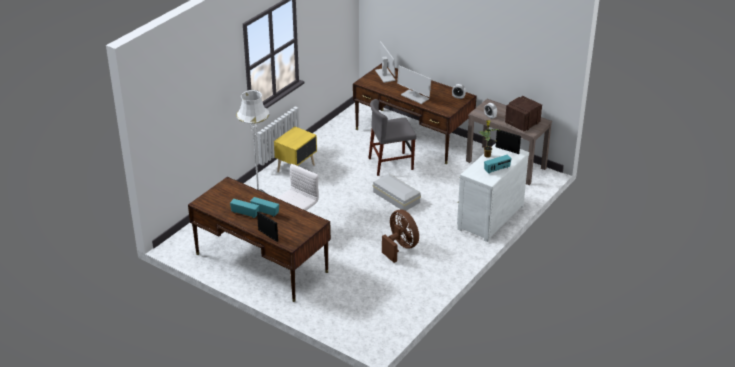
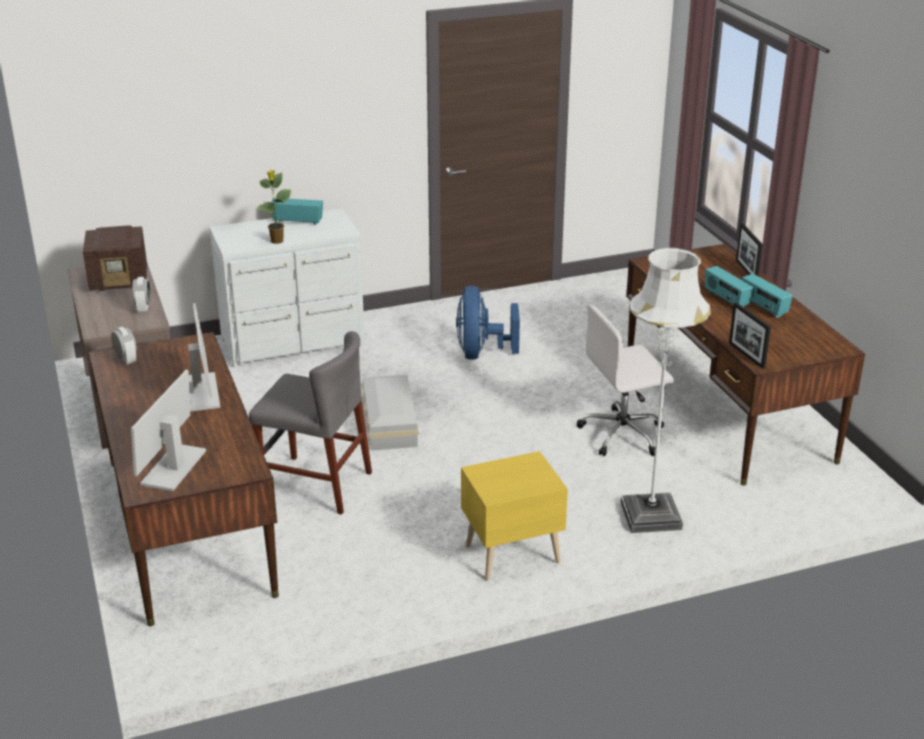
camera: 145 degrees left, 5 degrees down
(400, 247) = (481, 353): brown fan -> blue fan
(507, 150) = (234, 238): picture frame -> picture frame (746, 355)

